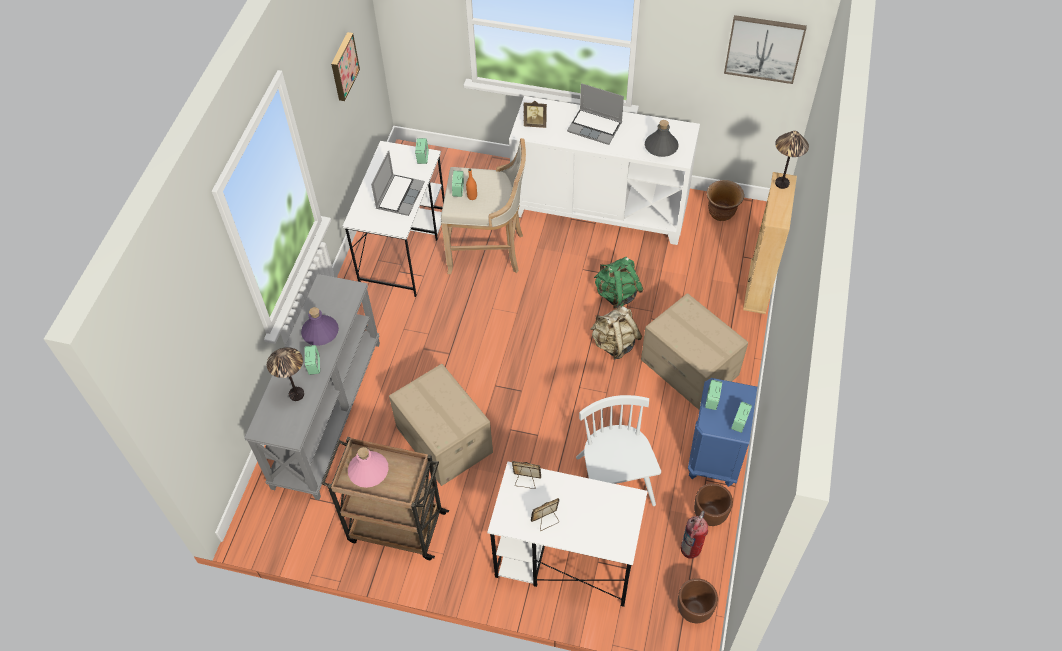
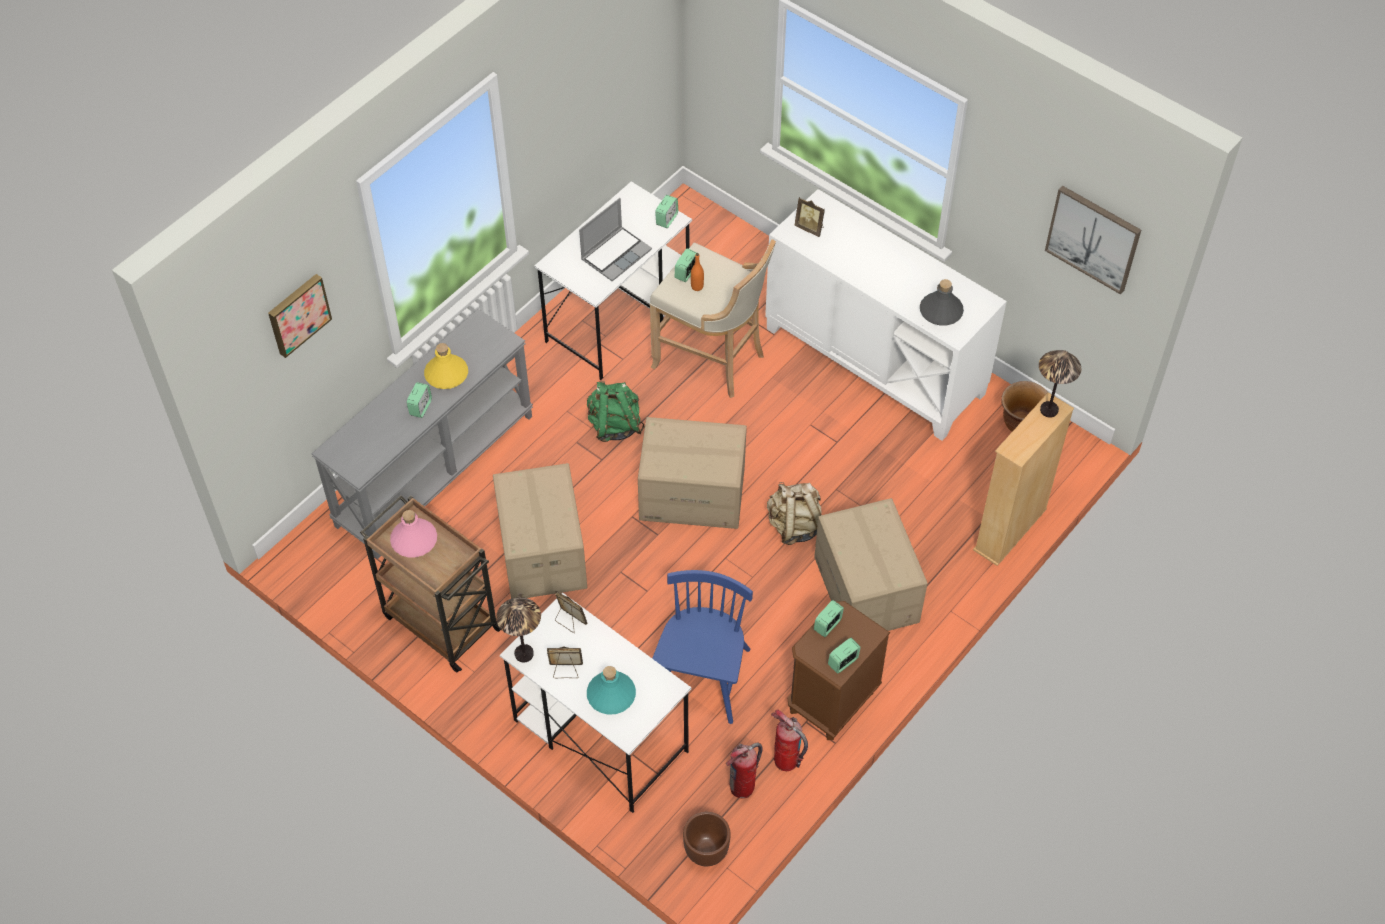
camera: 25 degrees right, 0 degrees up
(297, 394) = (387, 431): table lamp -> table lamp (524, 654)
(320, 332) = (447, 374): purple bottle -> yellow bottle
(343, 66) = (604, 83): picture -> picture (297, 314)
(529, 350) = (692, 493): none -> cardboard box
(591, 524) = (611, 695): none -> turquoise bottle
(595, 127) = (878, 258): laptop -> none
(615, 481) = (702, 678): white chair -> blue chair
(617, 294) = (833, 470): green backpack -> green backpack (614, 425)
(709, 515) = (786, 761): brown planter -> fire extinguisher
(714, 457) = (831, 702): blue nightstand -> brown nightstand

